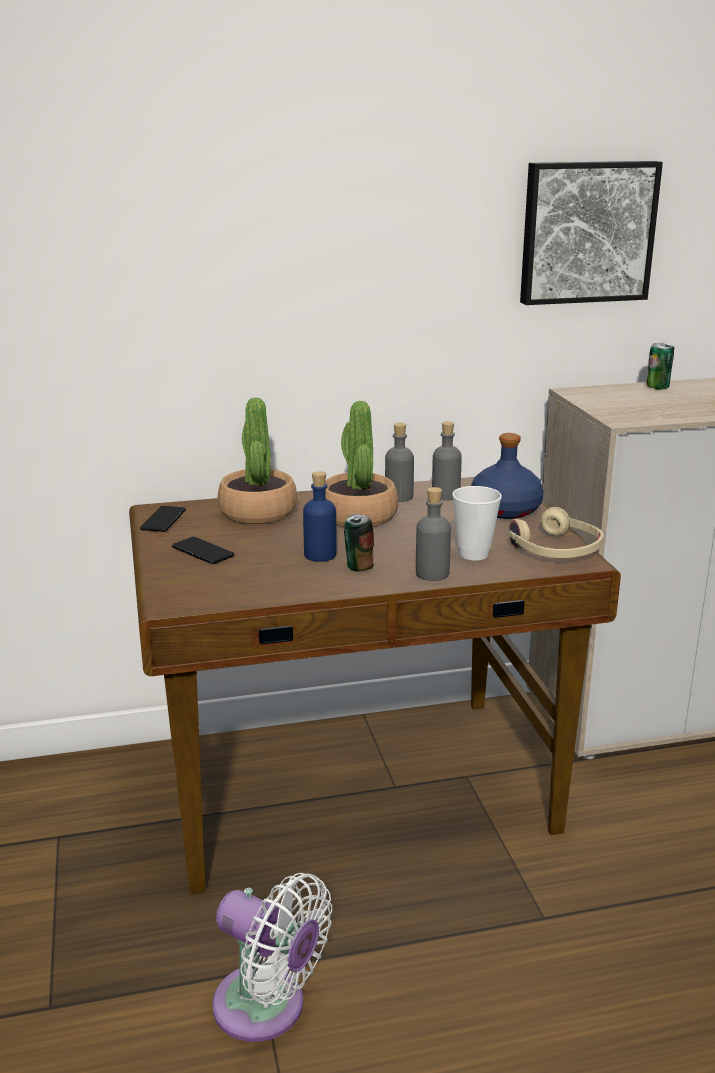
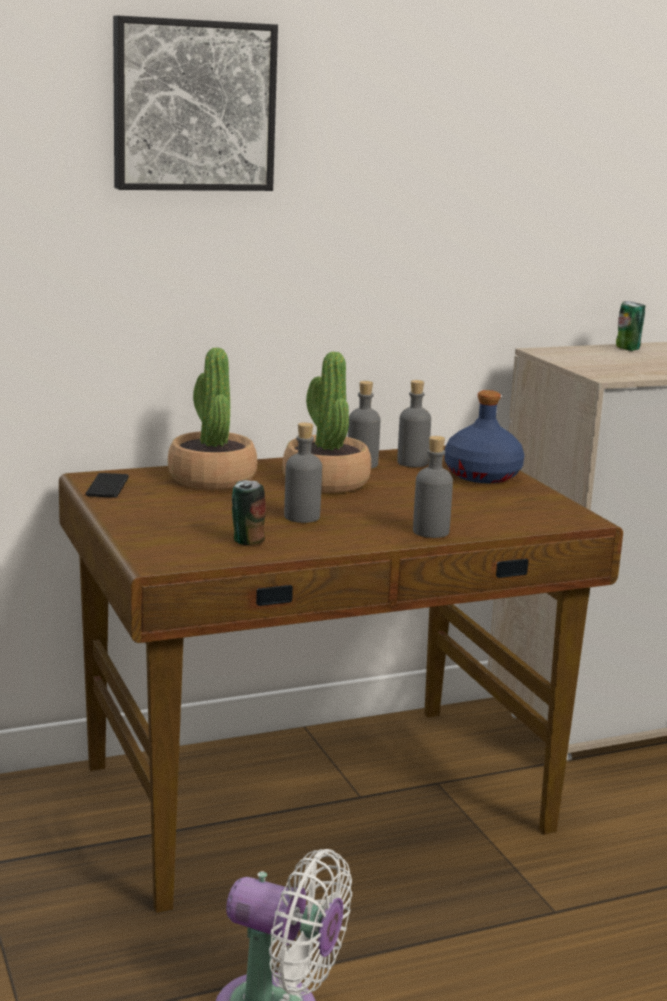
camera: 10 degrees left, 5 degrees down
(202, 551) = (169, 515): phone -> none
(320, 555) = (302, 517): blue bottle -> grey bottle
(358, 566) = (349, 526): can -> can (247, 540)
(474, 554) = (467, 514): cup -> none
(556, 550) = (550, 510): beige headphones -> none
(586, 232) = (553, 182): picture -> picture (193, 105)

